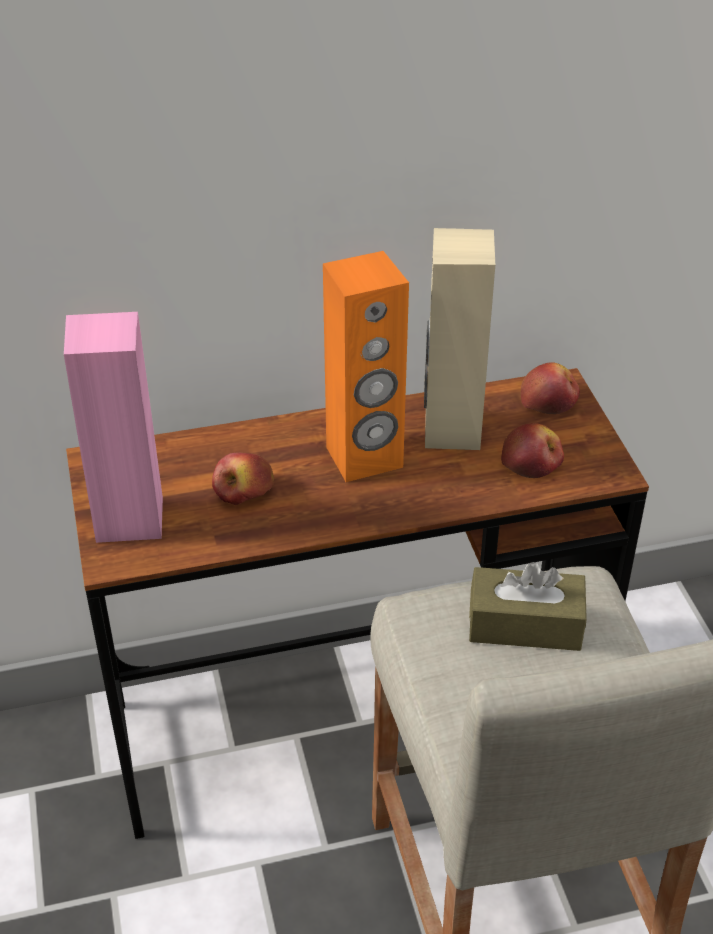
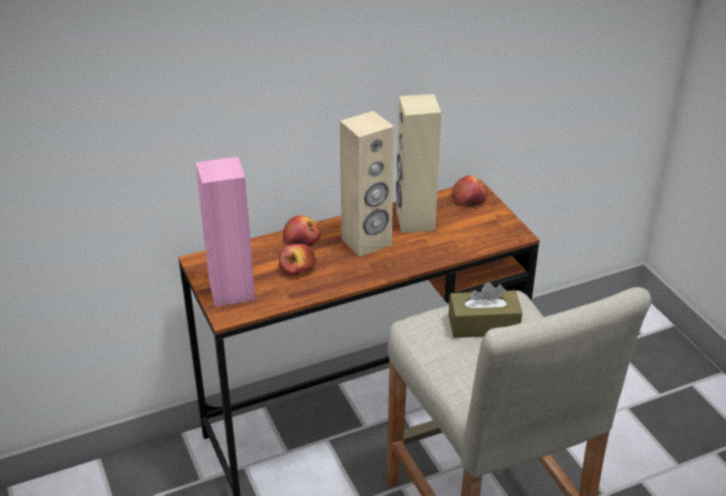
camera: 10 degrees left, 5 degrees down
(364, 458) = (367, 242): orange speaker -> beige speaker
(532, 461) = (468, 233): apple -> apple (301, 239)

